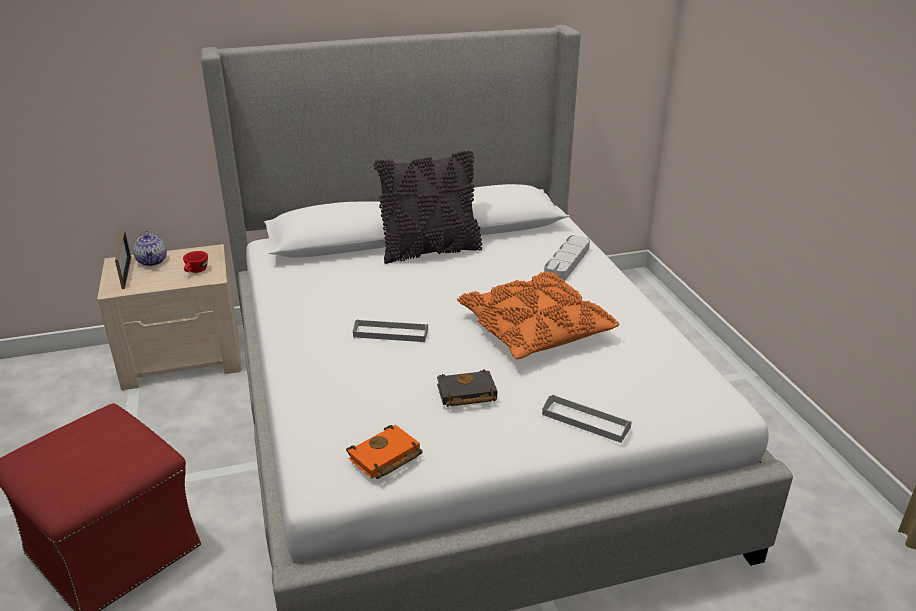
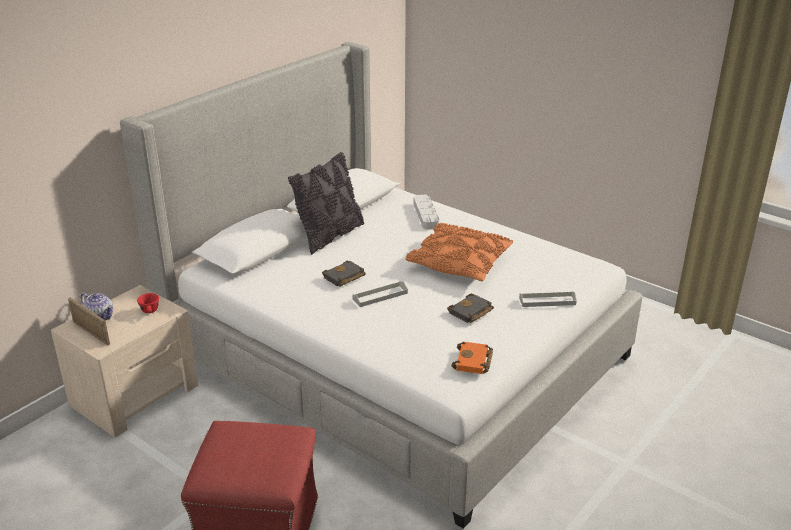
camera: 35 degrees left, 0 degrees up
(382, 299) = (344, 277): none -> black book

